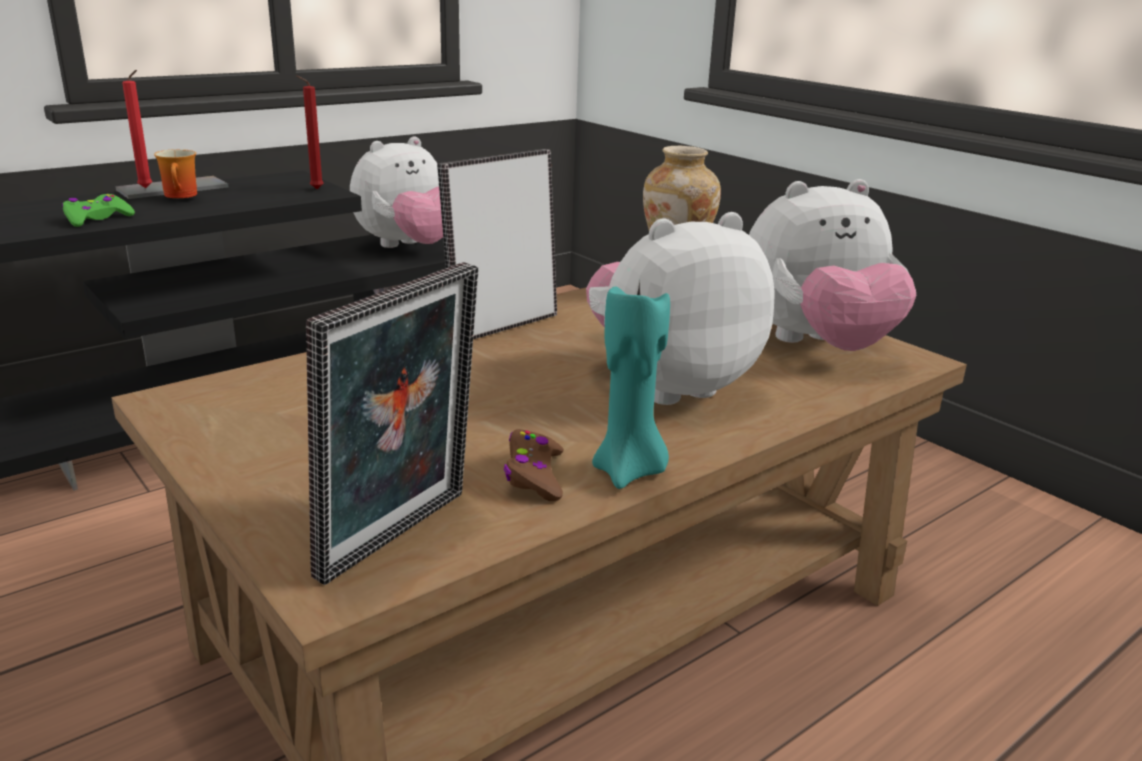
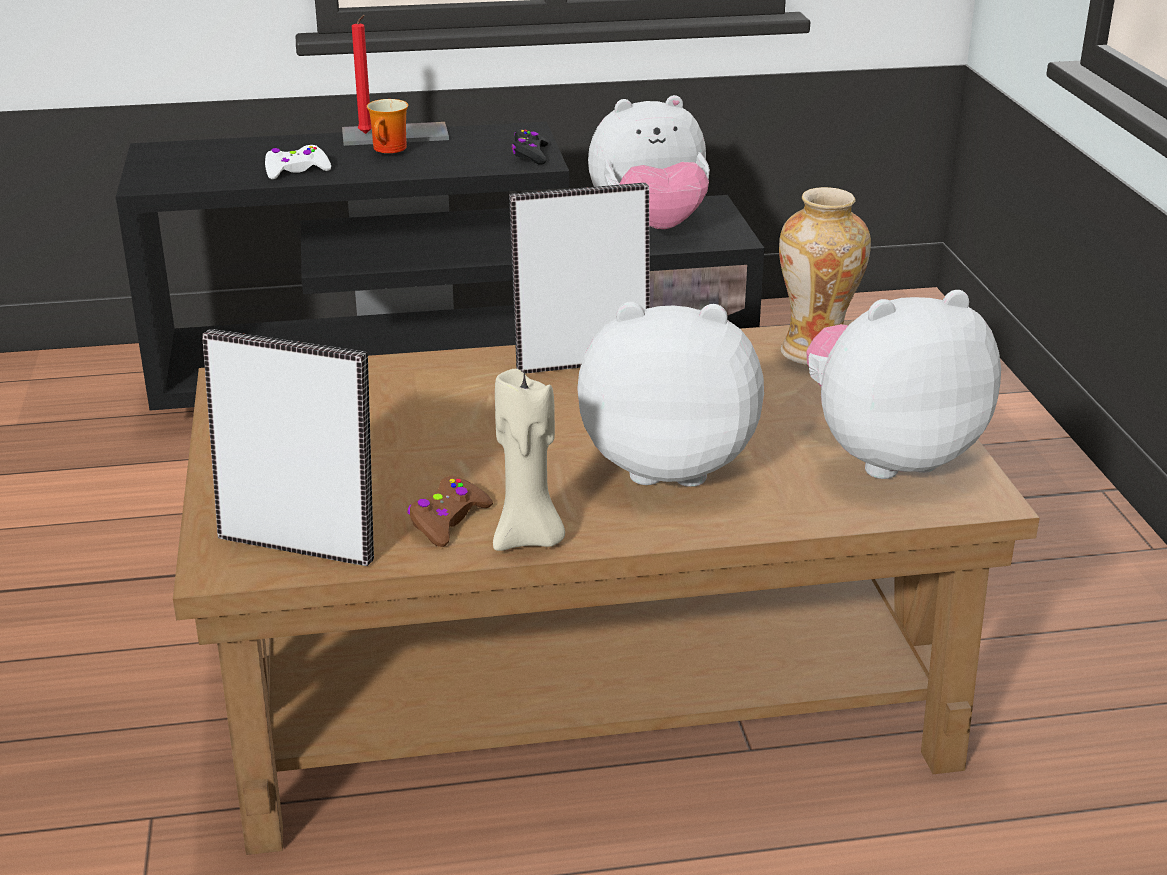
camera: 30 degrees right, 5 degrees up
(97, 219) = (296, 170): green game controller -> white game controller
(314, 189) = (530, 155): red candle -> black game controller
(402, 537) = (300, 543): picture frame -> picture frame turned 135 degrees counterclockwise
(629, 472) = (529, 539): turquoise candle -> beige candle
(816, 345) = (888, 455): plush toy -> plush toy turned 150 degrees clockwise

